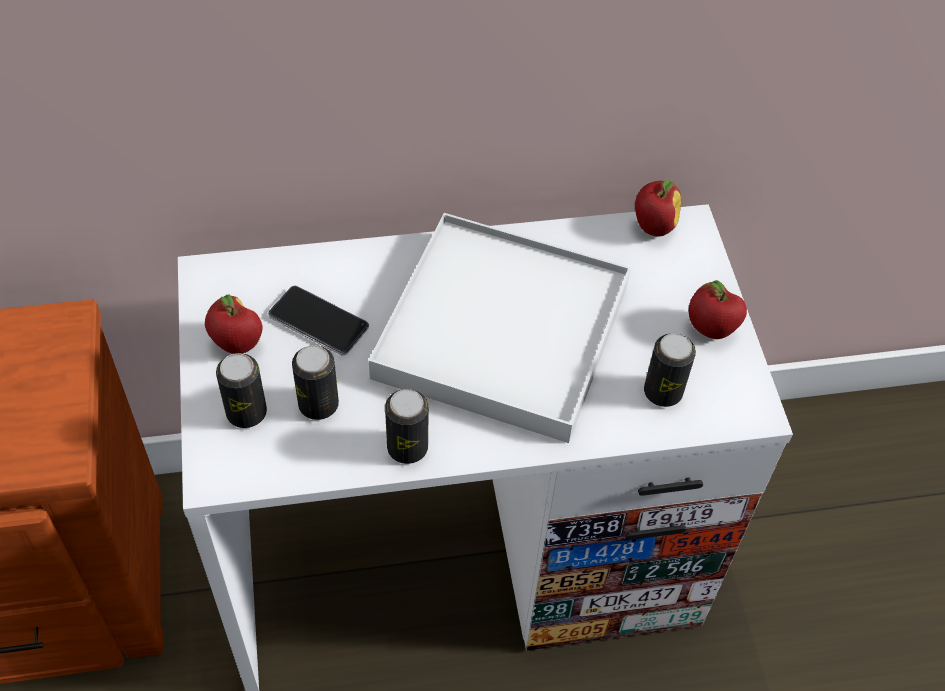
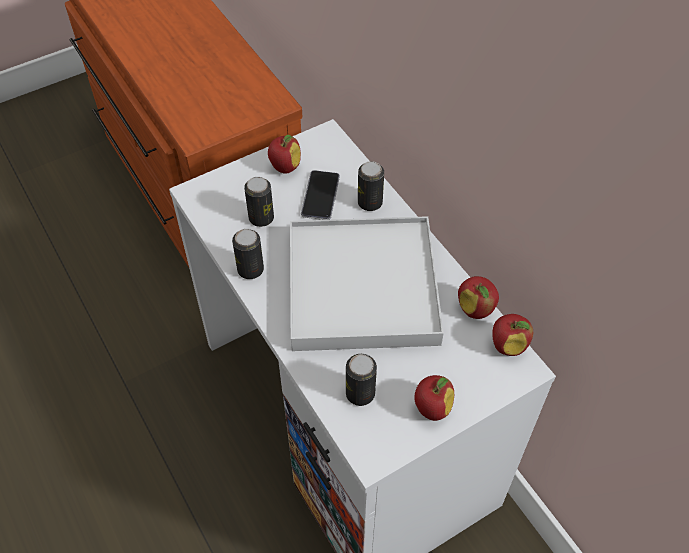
camera: 70 degrees right, 0 degrees up
(246, 412) = (241, 189): can -> can (370, 203)
(589, 234) = (476, 309): none -> apple

